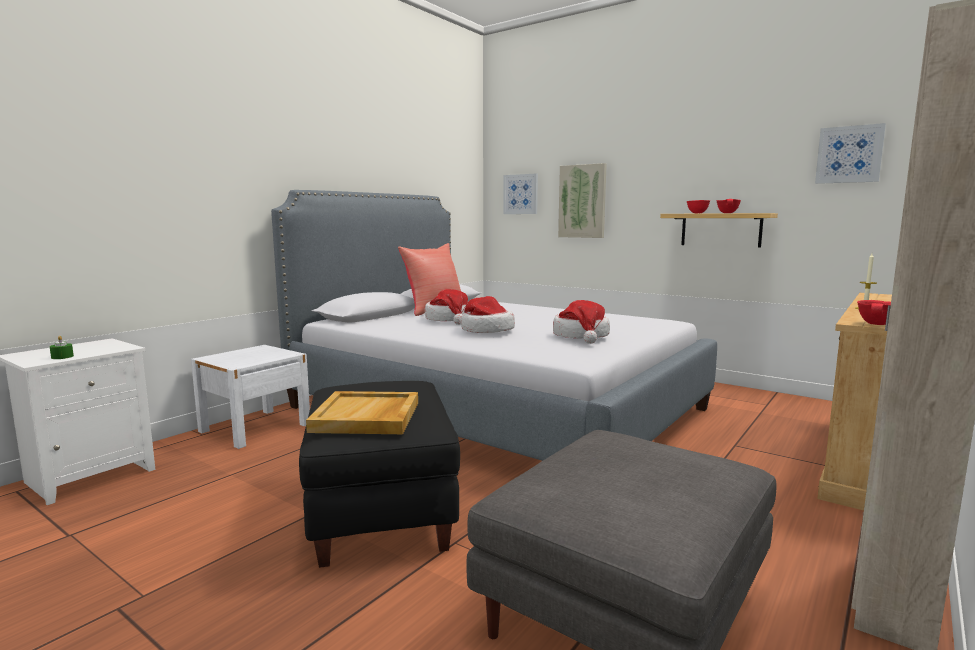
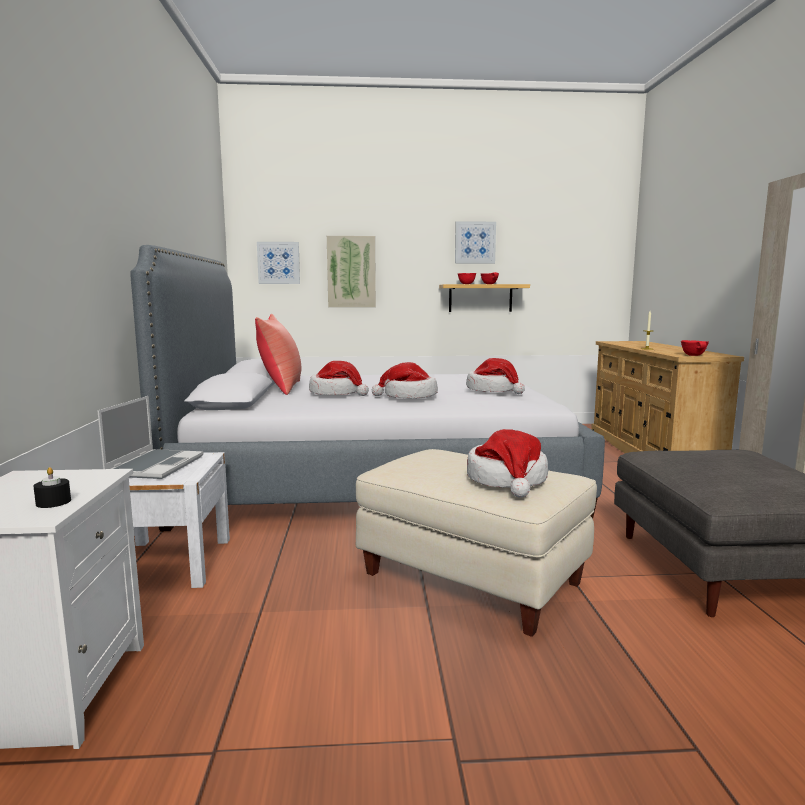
camera: 40 degrees left, 0 degrees up
(62, 357) = (53, 502): green candle -> black candle
(249, 354) = (155, 466): none -> laptop
(367, 417) = (507, 480): beige tray -> hat
(379, 509) = (471, 579): black ottoman -> beige ottoman
(849, 154) = (567, 242): picture -> picture (475, 242)

